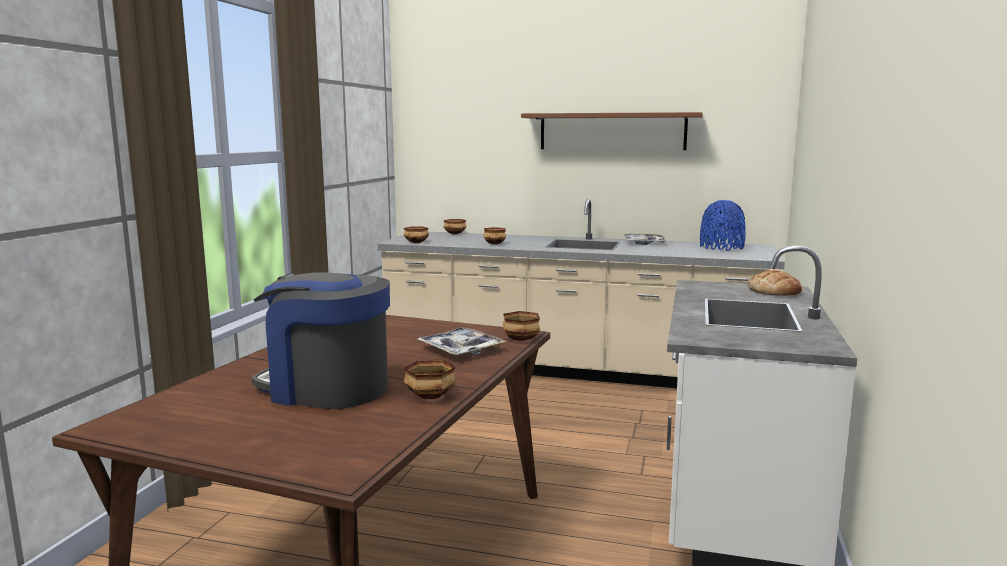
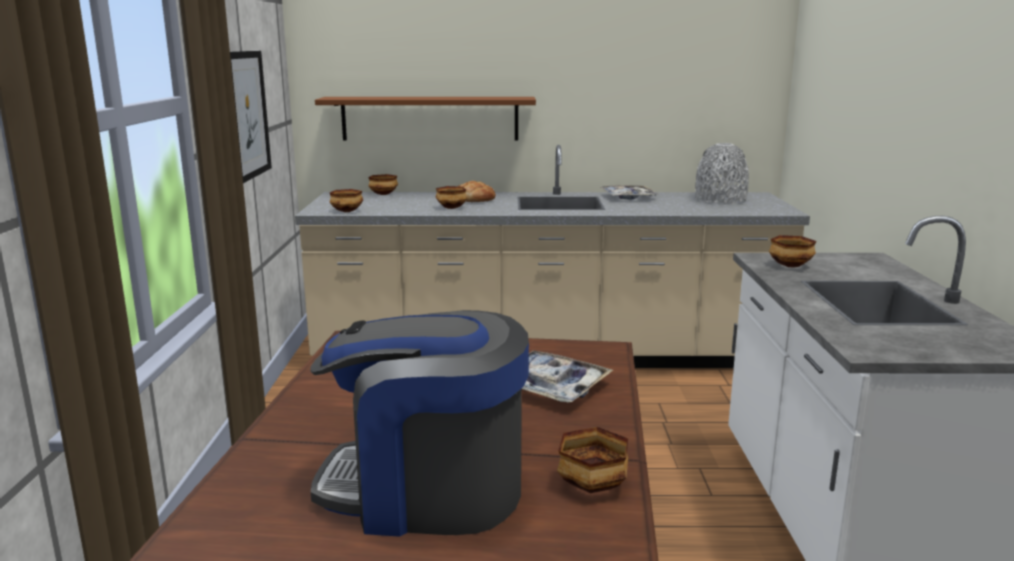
camera: 15 degrees left, 5 degrees up
(343, 168) = (245, 115): none -> picture
(520, 339) = (609, 360): bowl -> bowl (789, 266)
(612, 131) = (581, 59): brown shelf -> brown shelf (430, 118)
(721, 247) = (720, 199): blue vase -> grey vase
(774, 291) = (860, 263): bread -> bread (474, 199)

